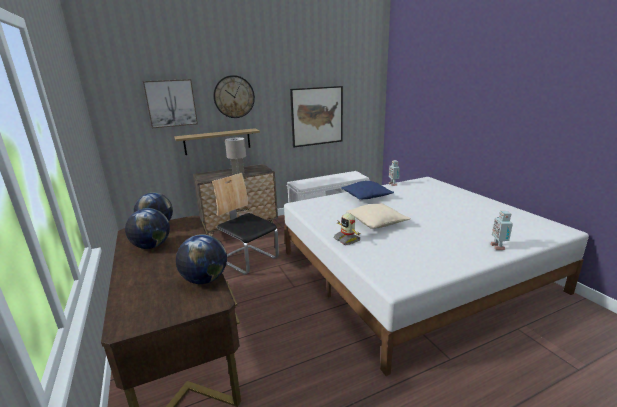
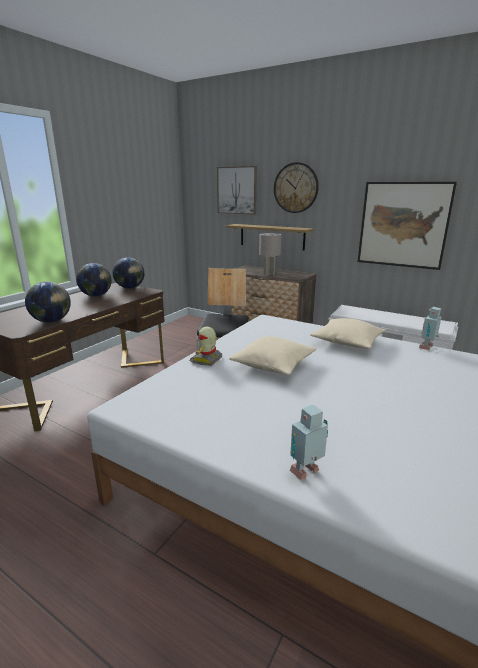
camera: 55 degrees right, 0 degrees up
(366, 197) = (347, 342): blue pillow -> beige pillow

